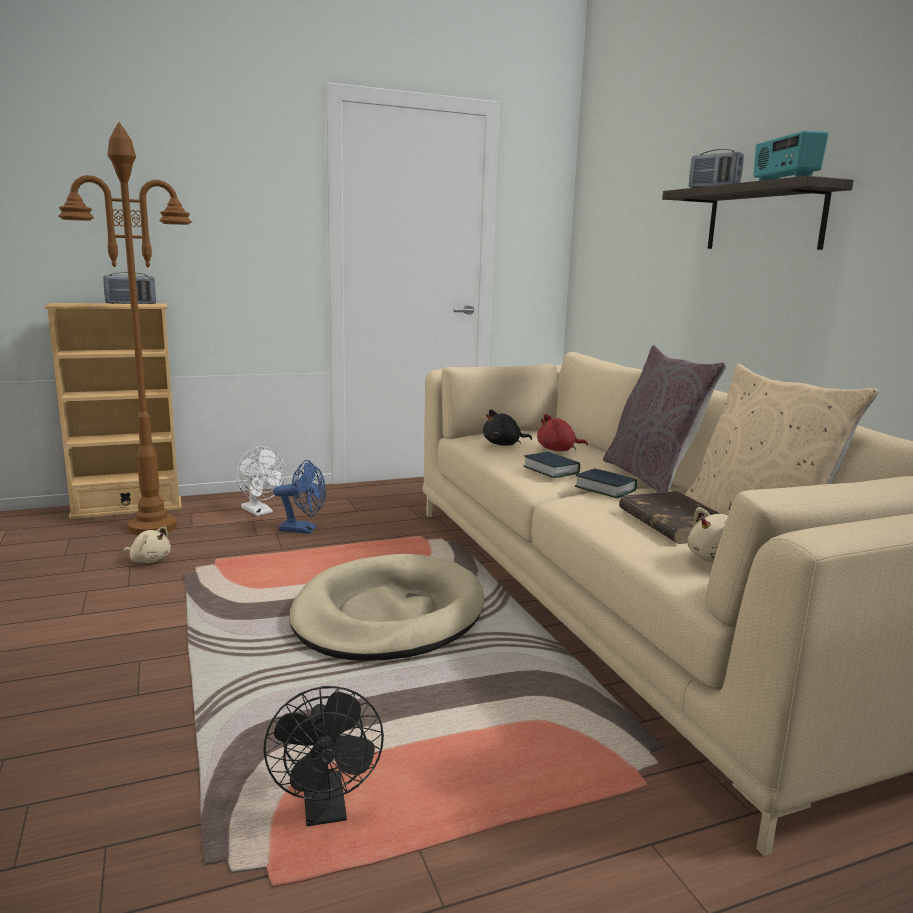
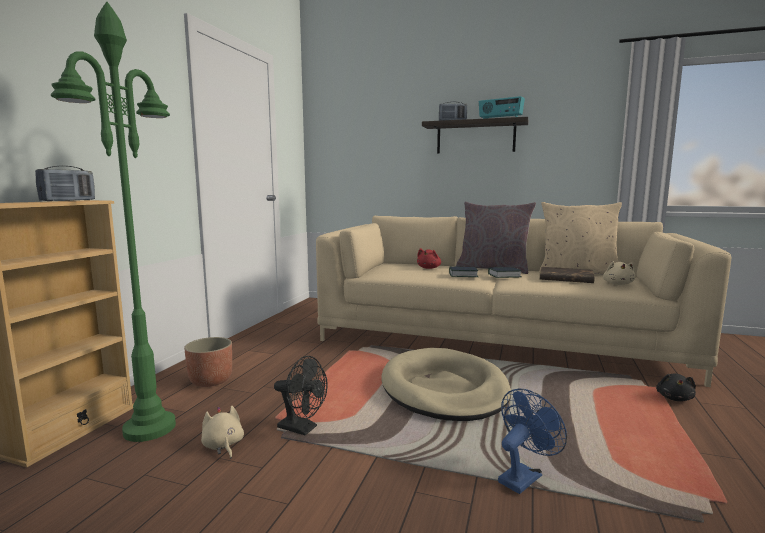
camera: 50 degrees left, 5 degrees down
(149, 560) = (223, 446): beige plush toy -> beige plush toy turned 90 degrees counterclockwise
(153, 527) = (150, 428): brown floor lamp -> green floor lamp
(260, 512) = (211, 380): white fan -> planter
(303, 530) = (275, 376): blue fan -> blue fan (523, 476)
(326, 811) = (656, 467): black fan -> black fan (302, 429)
(504, 444) = (401, 272): black plush toy -> black plush toy (674, 398)

